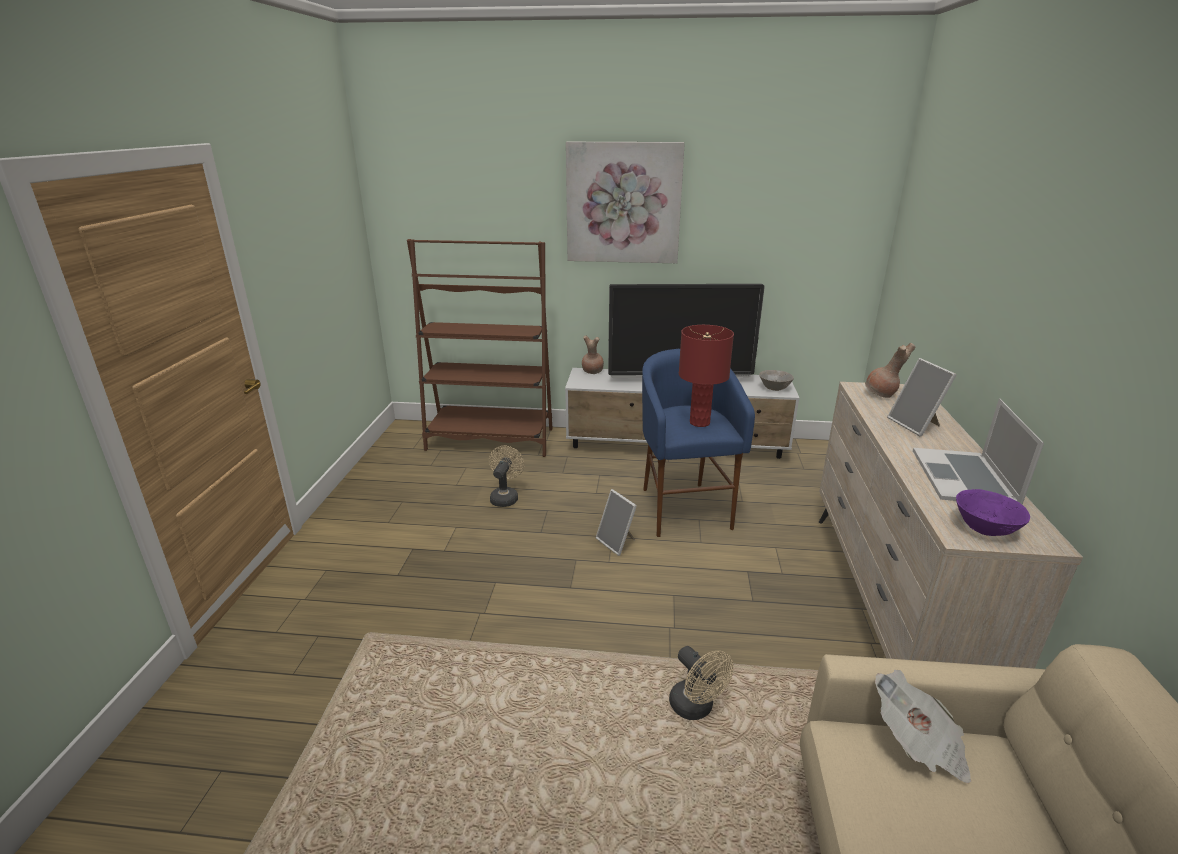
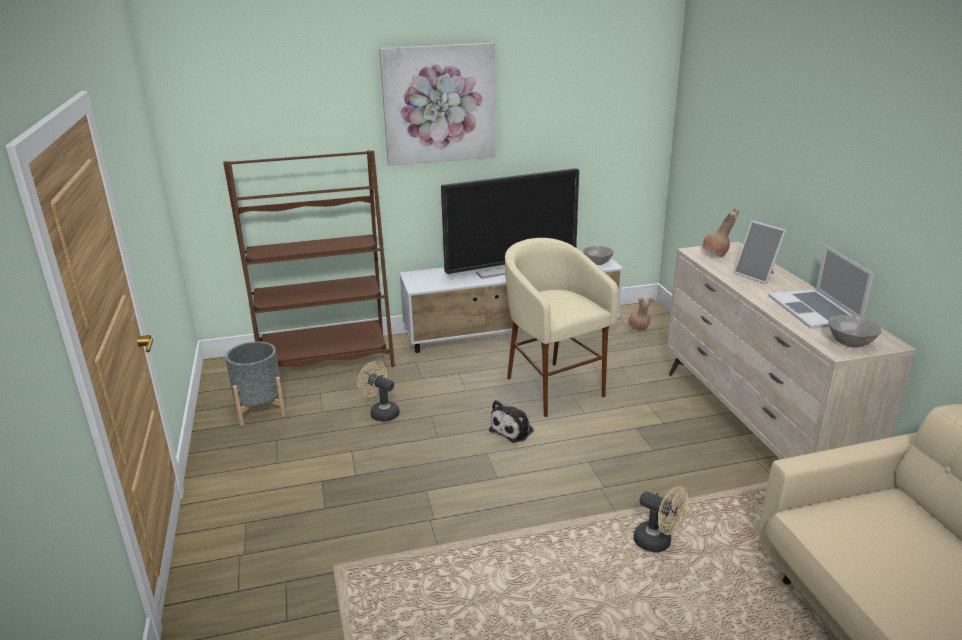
camera: 20 degrees left, 0 degrees up
(408, 471) = (260, 409): none -> grey planter
(505, 497) = (381, 412): beige fan -> beige fan turned 45 degrees counterclockwise
(592, 371) = (422, 273): brown vase -> brown vase (638, 328)
(617, 542) = (513, 430): picture frame -> plush toy
(683, 508) = (552, 387): blue stool -> beige stool
(699, 423) = (569, 304): red table lamp -> none
(918, 743) = (852, 505): newspaper -> none
(984, 528) = (849, 343): purple bowl -> grey bowl

